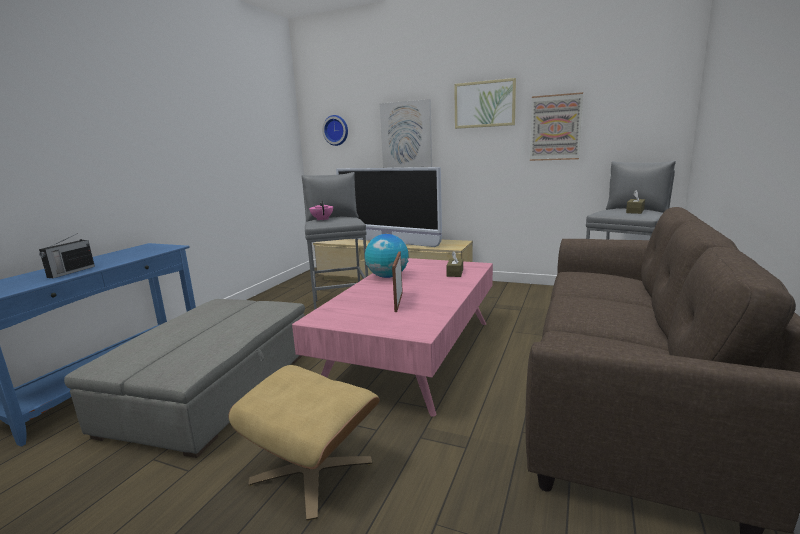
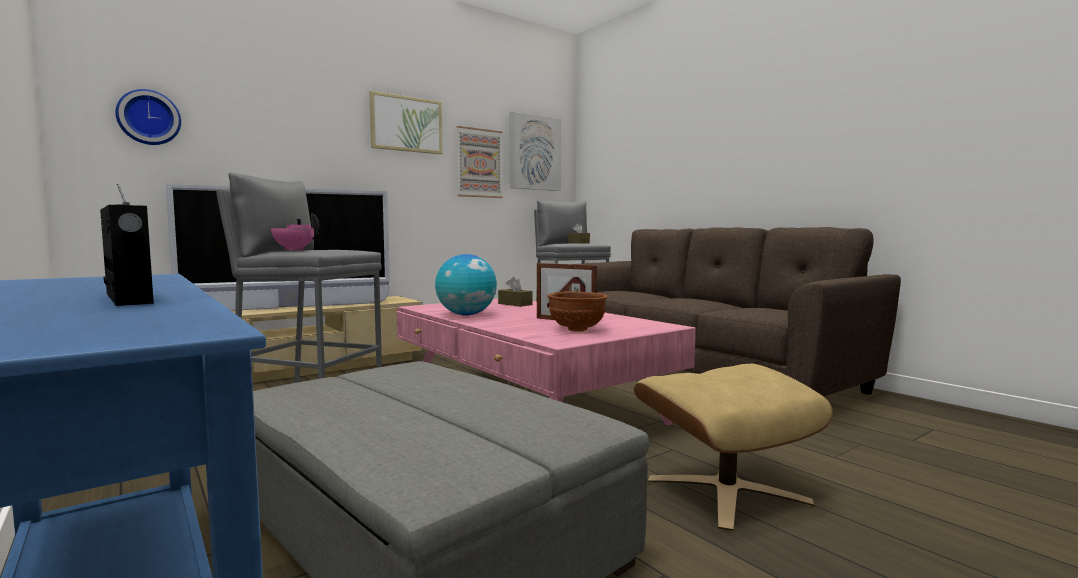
camera: 60 degrees left, 10 degrees down
(364, 313) = (577, 330): none -> brown bowl
(406, 134) = (296, 146): picture -> picture (534, 153)

